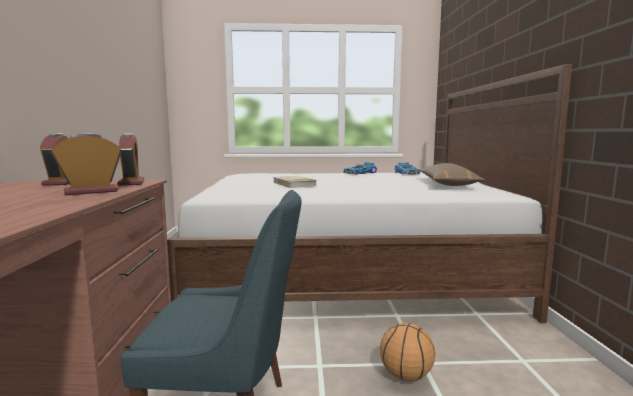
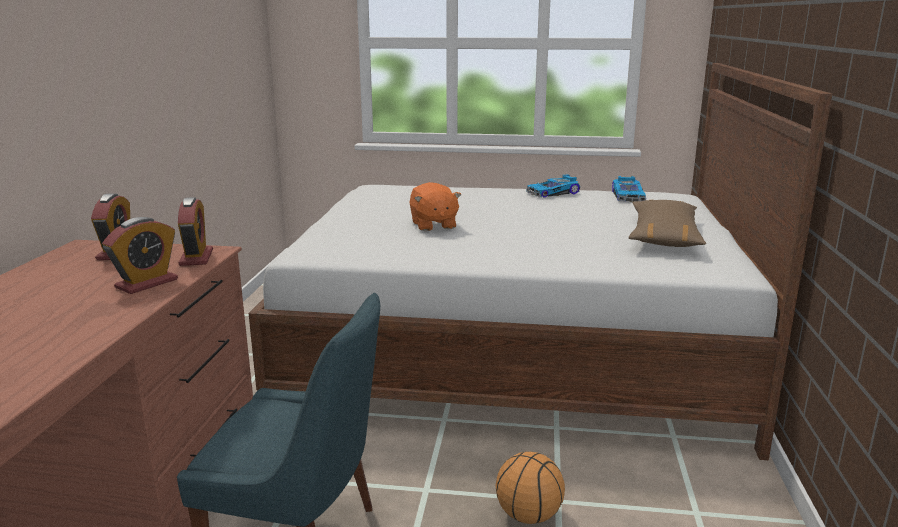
camera: 10 degrees right, 10 degrees up
(91, 192) = (147, 283): alarm clock -> alarm clock turned 150 degrees clockwise
(294, 184) = (433, 225): book -> orange plush toy

